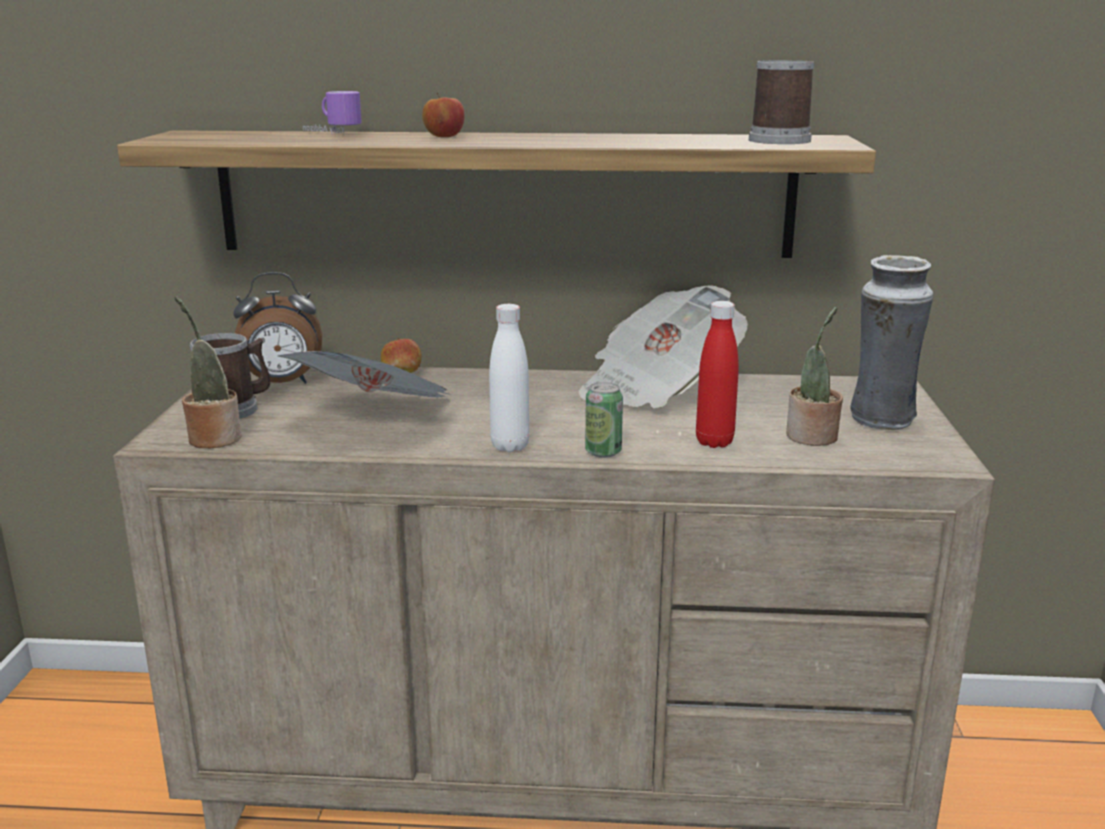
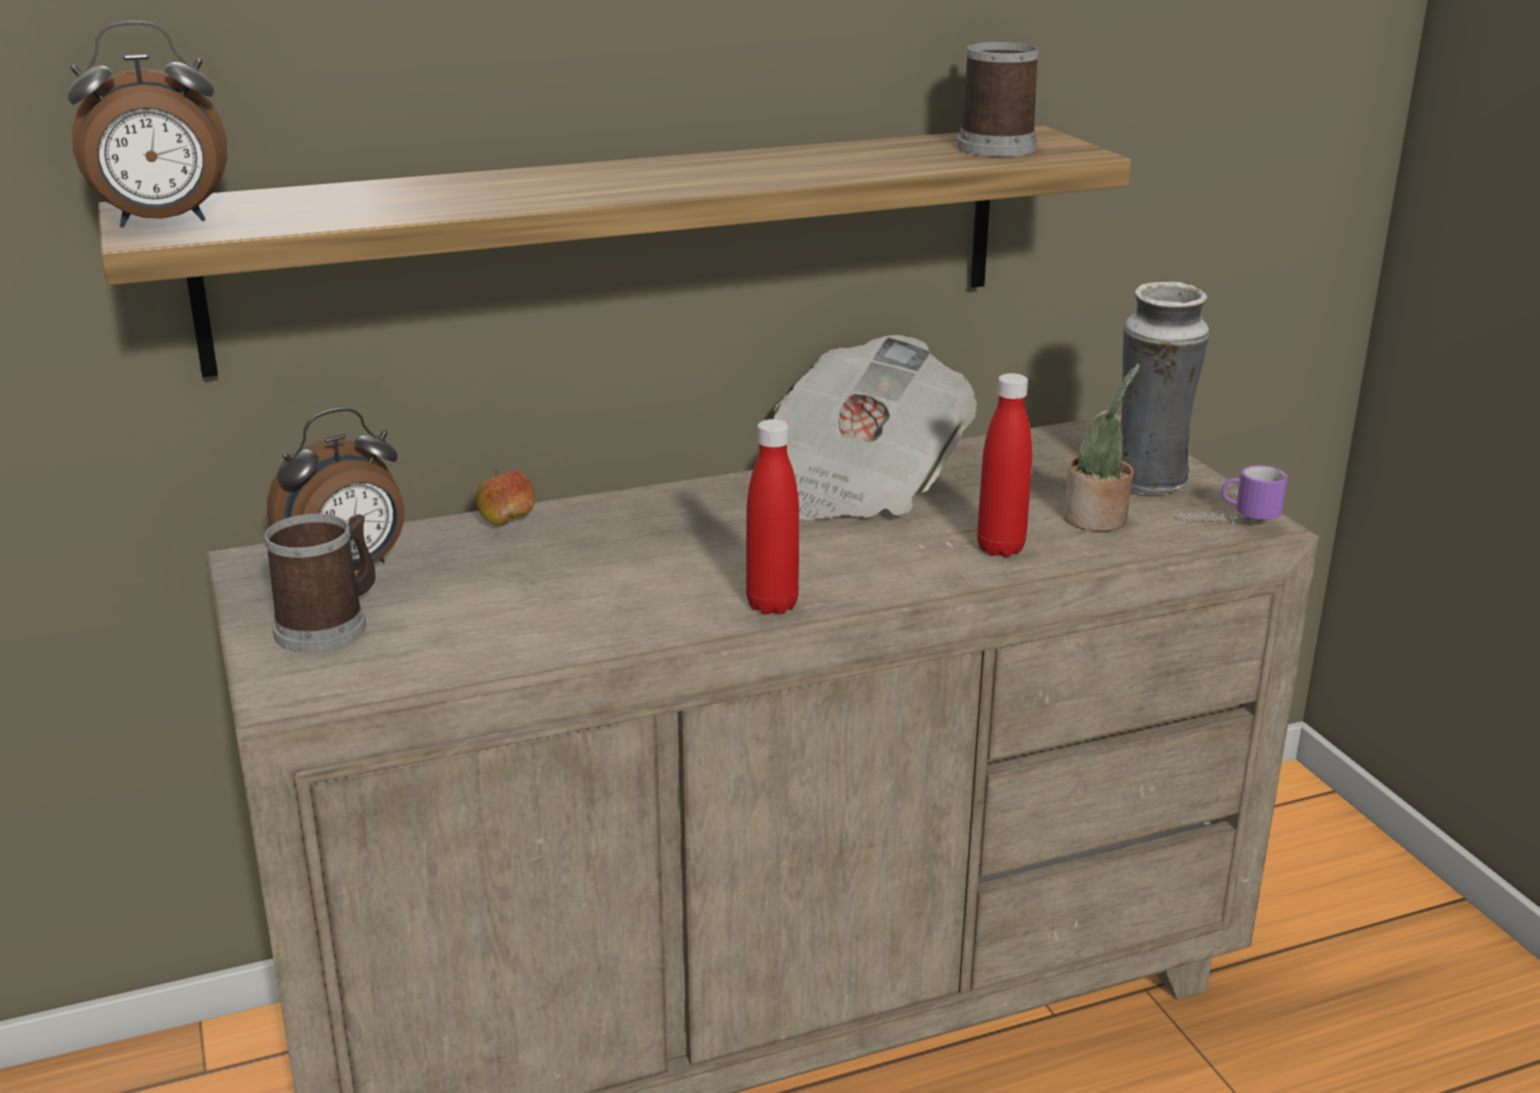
camera: 25 degrees left, 5 degrees up
(176, 137) = (163, 223): none -> alarm clock
(212, 438) = (355, 678): potted plant -> none
(330, 133) = (384, 188): mug -> mug (1229, 522)
(377, 420) = (557, 602): newspaper -> none
(444, 136) = (563, 179): apple -> none
(510, 446) = (772, 605): white bottle -> red bottle
(603, 452) = (891, 589): can -> none

